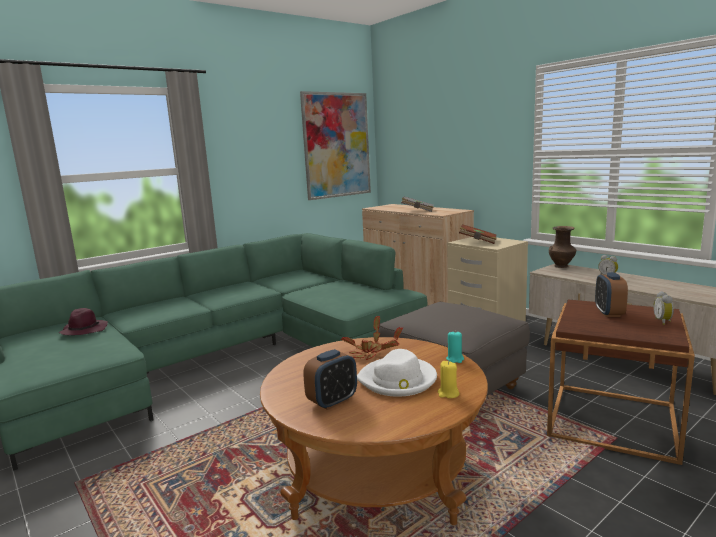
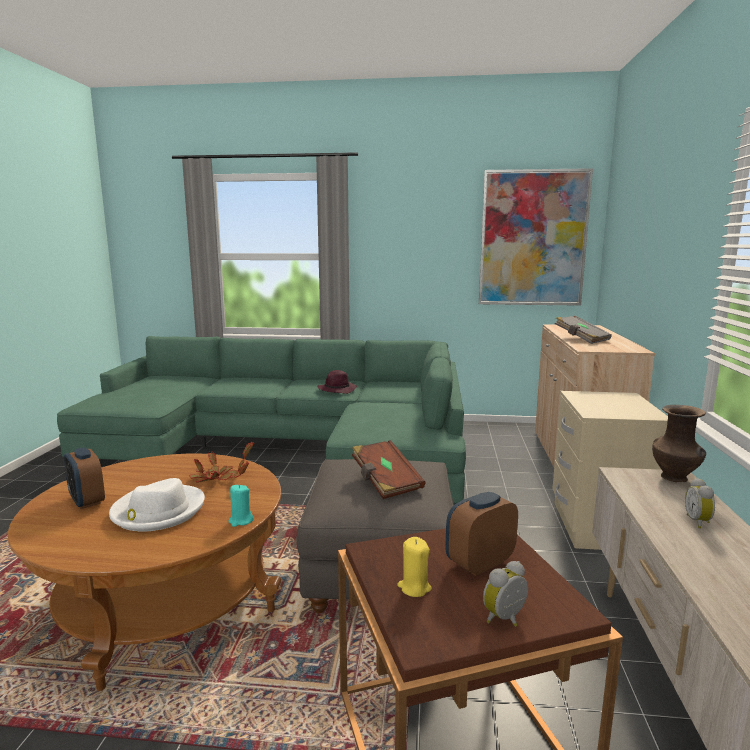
camera: 45 degrees right, 0 degrees up
(84, 330) = (179, 385): purple hat -> purple hat (337, 389)
(332, 401) = (87, 501): alarm clock -> alarm clock turned 45 degrees clockwise
(448, 394) = (140, 545): yellow candle -> yellow candle (414, 587)
(477, 241) = (598, 400): brown book -> brown book (385, 482)

